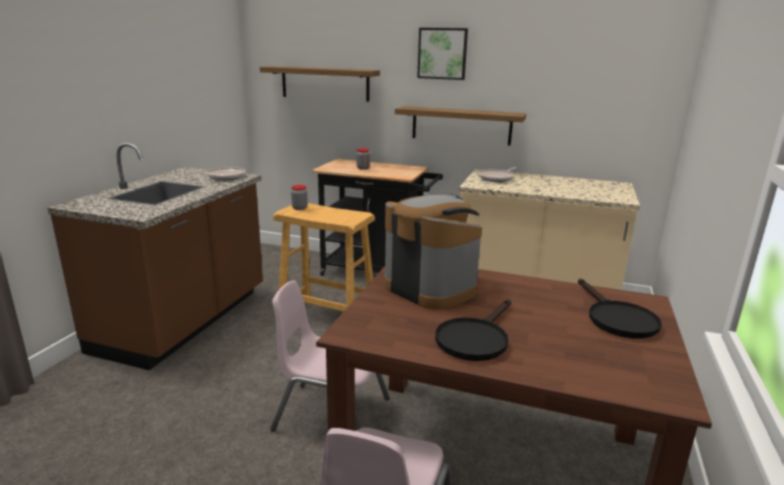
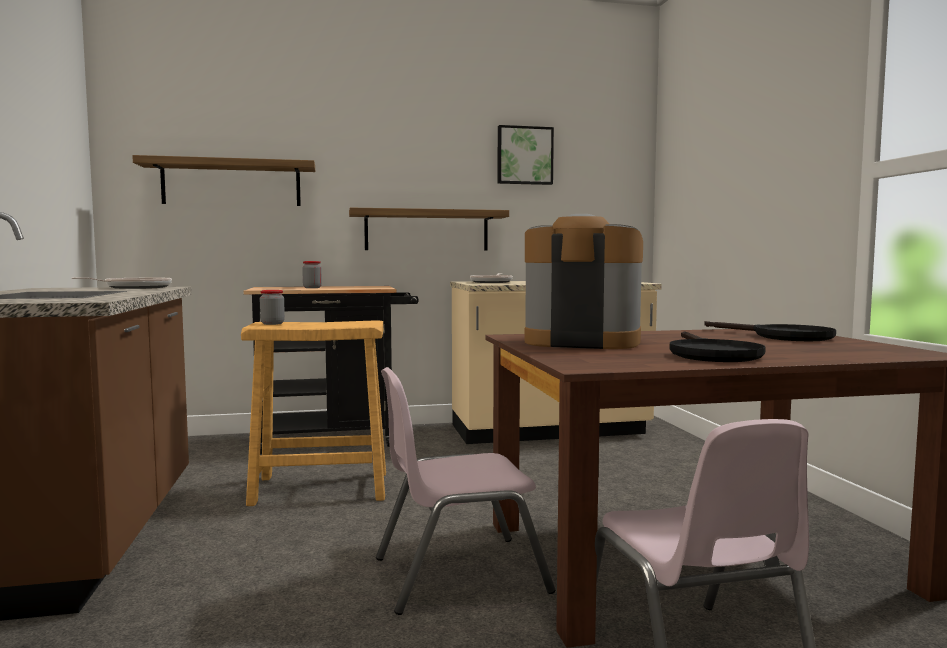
camera: 30 degrees left, 15 degrees down
(442, 53) = (397, 145): picture -> picture (524, 155)

